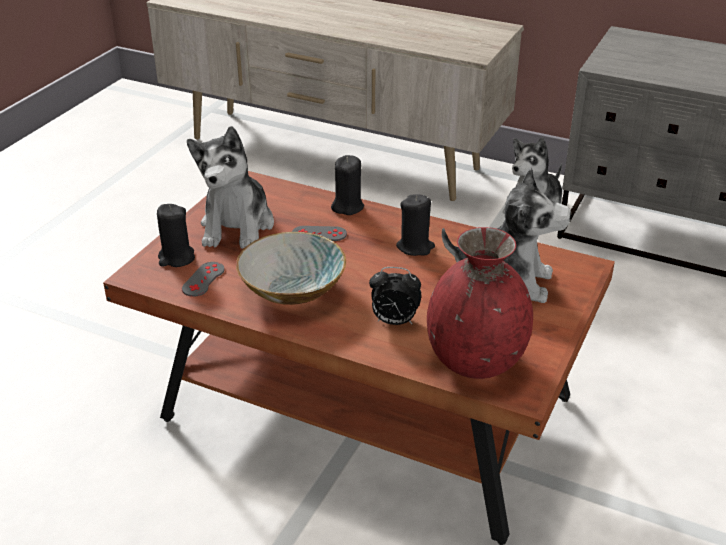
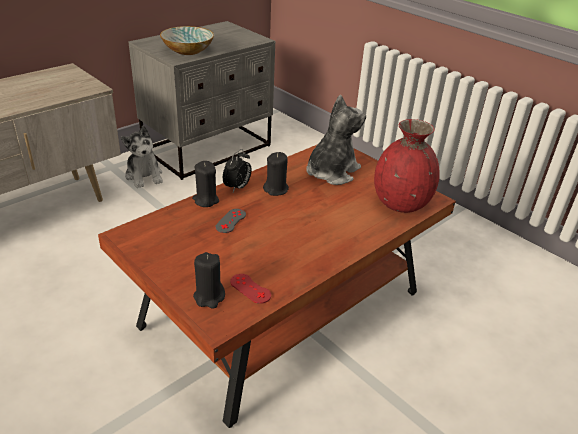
camera: 70 degrees left, 0 degrees up
(203, 279) = (250, 288): grey game controller -> red game controller
(237, 226) = (188, 255): plush toy -> none
(293, 290) = (292, 249): bowl -> bowl (188, 51)
(394, 321) = (350, 219): alarm clock -> alarm clock (237, 187)

